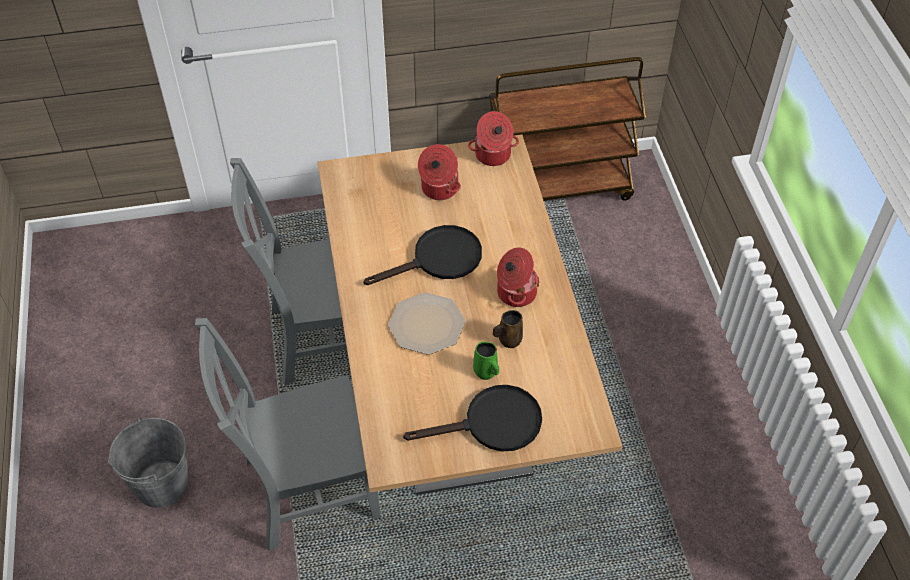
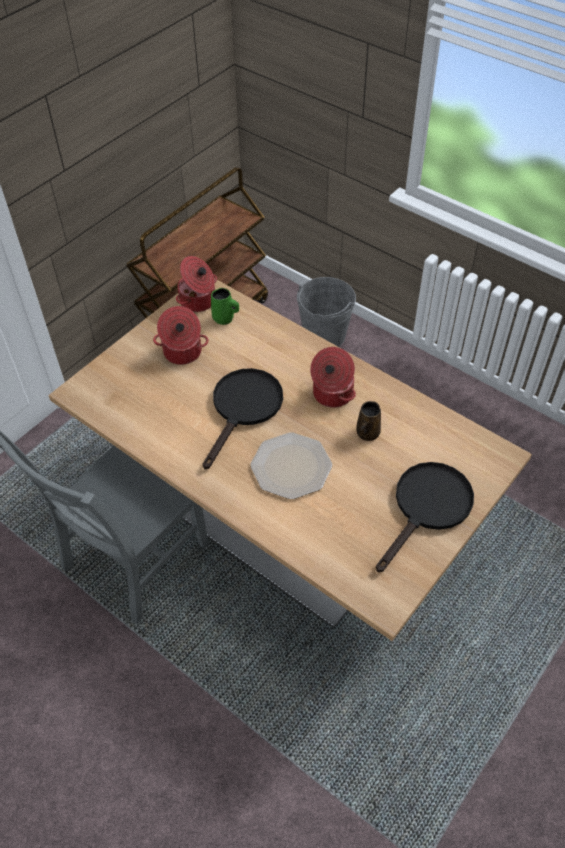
camera: 40 degrees left, 0 degrees up
(161, 484) = (107, 800): grey bucket -> grey bucket (324, 335)
(305, 489) = (242, 697): grey chair -> none
(486, 372) = (378, 471): green mug -> green mug (224, 319)

